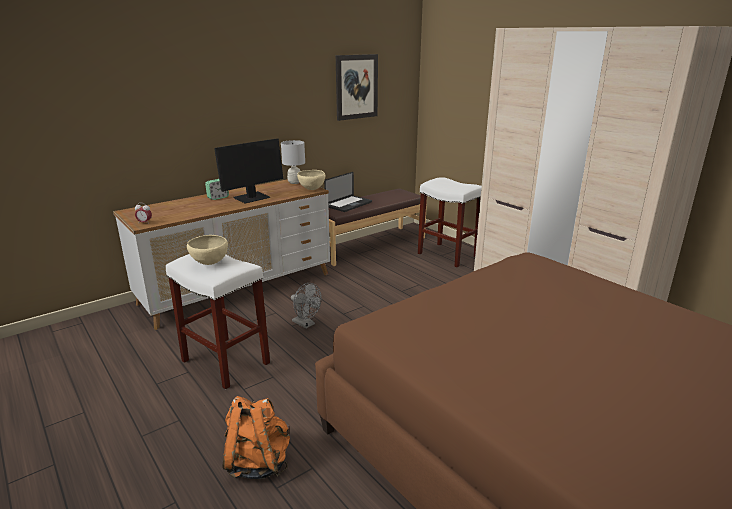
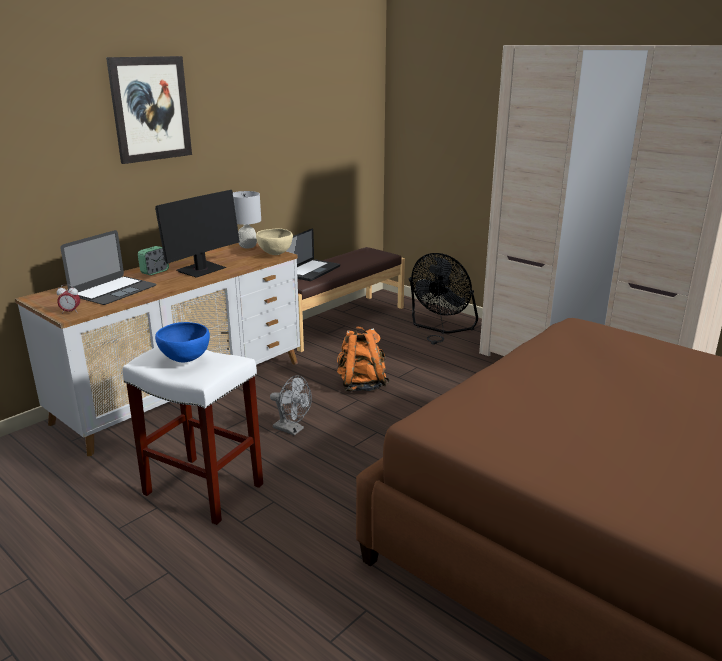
camera: 10 degrees left, 0 degrees up
(182, 209) = (113, 290): none -> laptop
(209, 264) = (185, 361): beige bowl -> blue bowl
(258, 462) = (295, 613): orange backpack -> orange backpack (361, 385)
(356, 87) = (313, 119): picture -> picture (150, 109)
(446, 255) = (437, 327): white stool -> black fan

